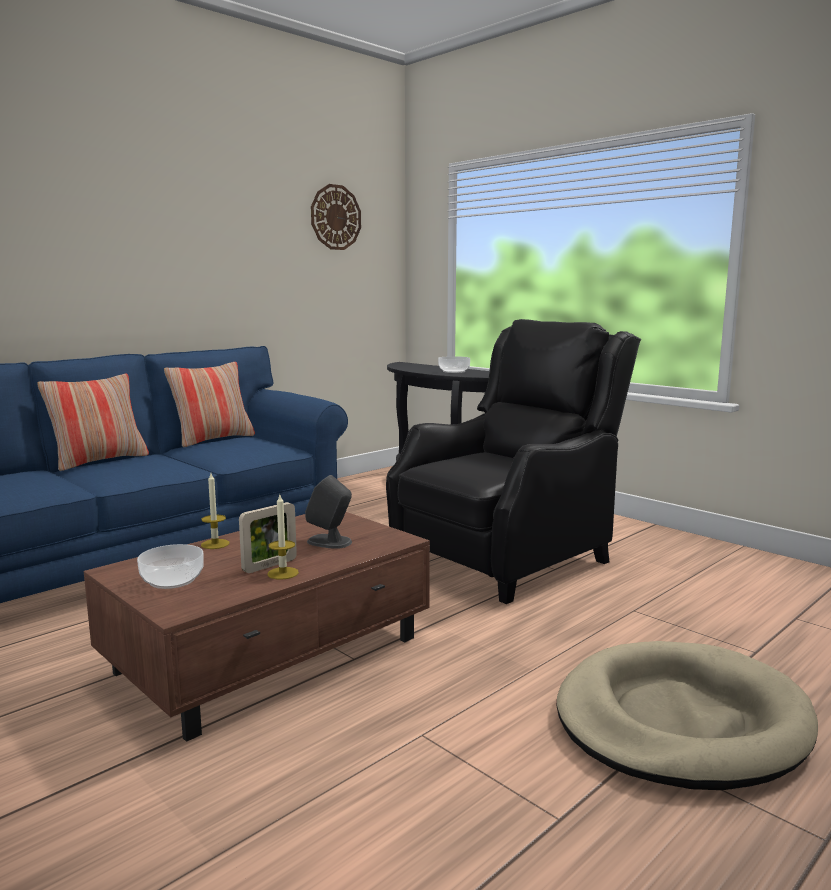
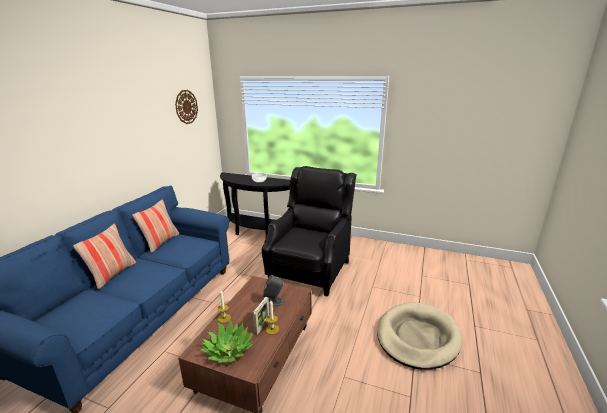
camera: 25 degrees left, 10 degrees up
(171, 580) = (228, 350): bowl -> potted plant

